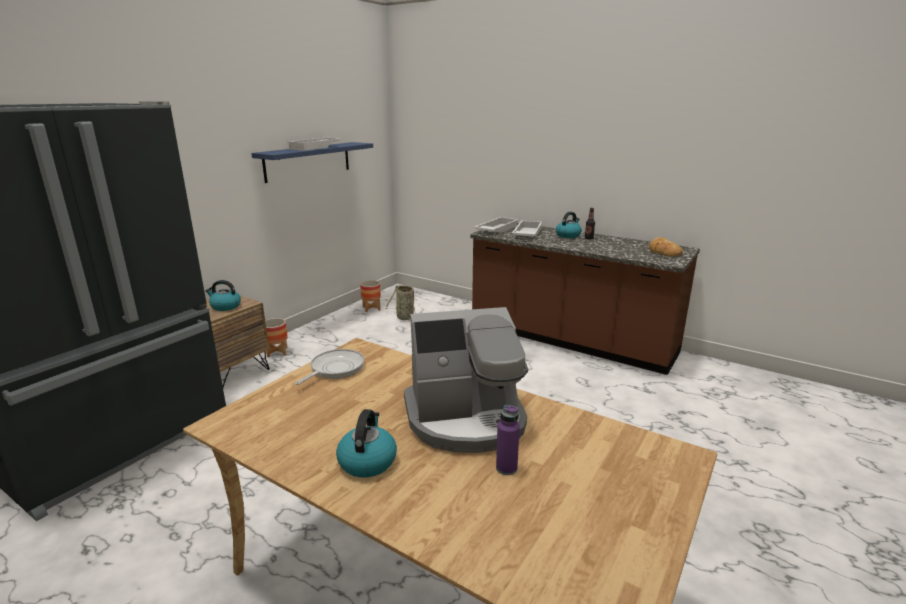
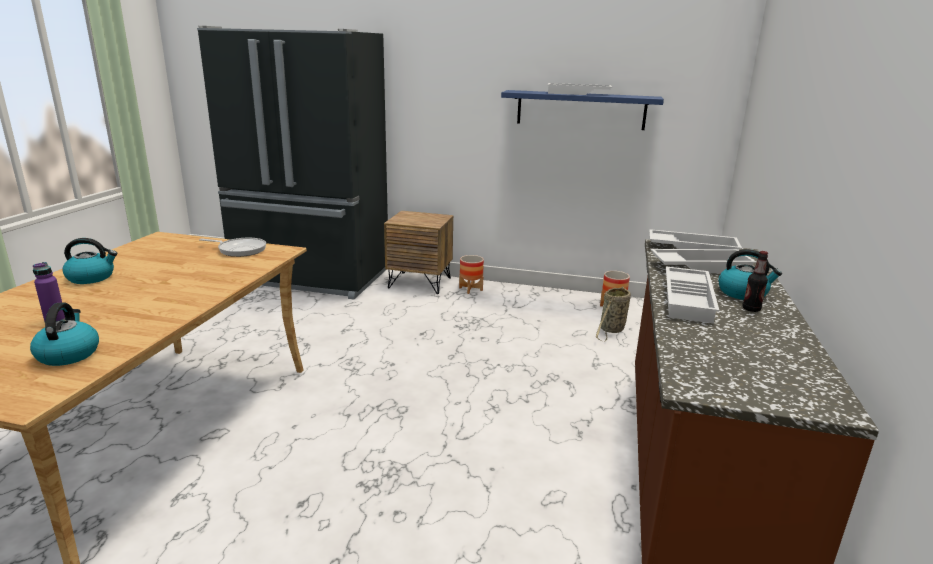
camera: 70 degrees right, 0 degrees up
(225, 306) = (419, 220): kettle -> kettle (68, 354)
(466, 419) = (141, 300): coffee machine -> none
(575, 244) = (689, 300): none -> white tray
(663, 251) = (765, 379): bread -> none

